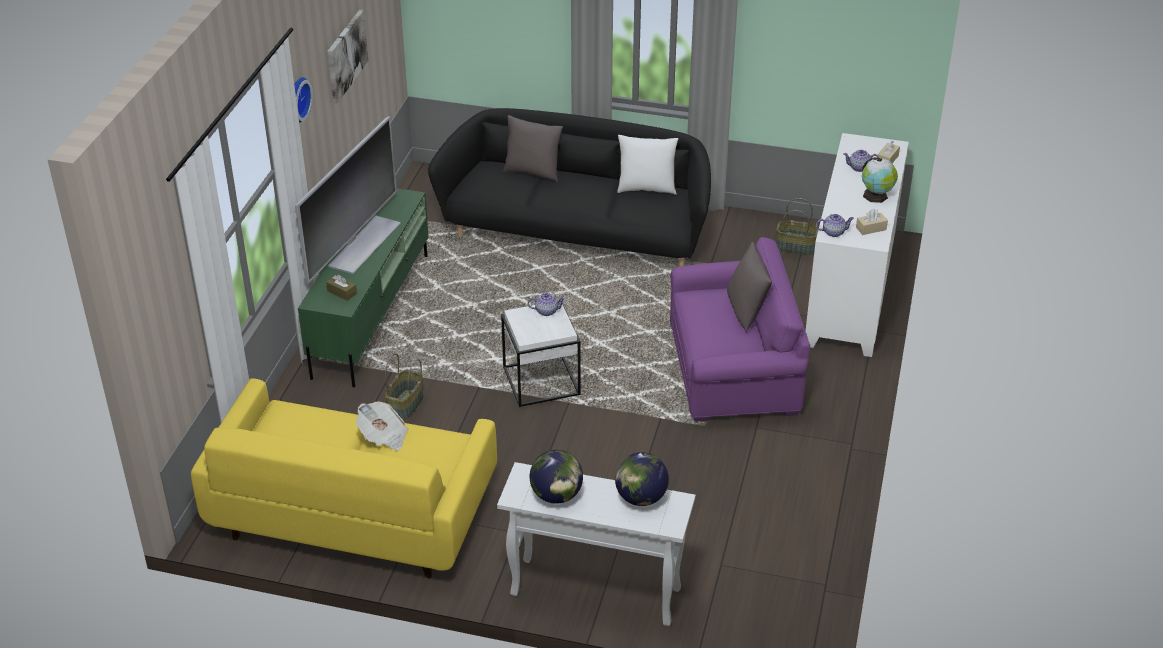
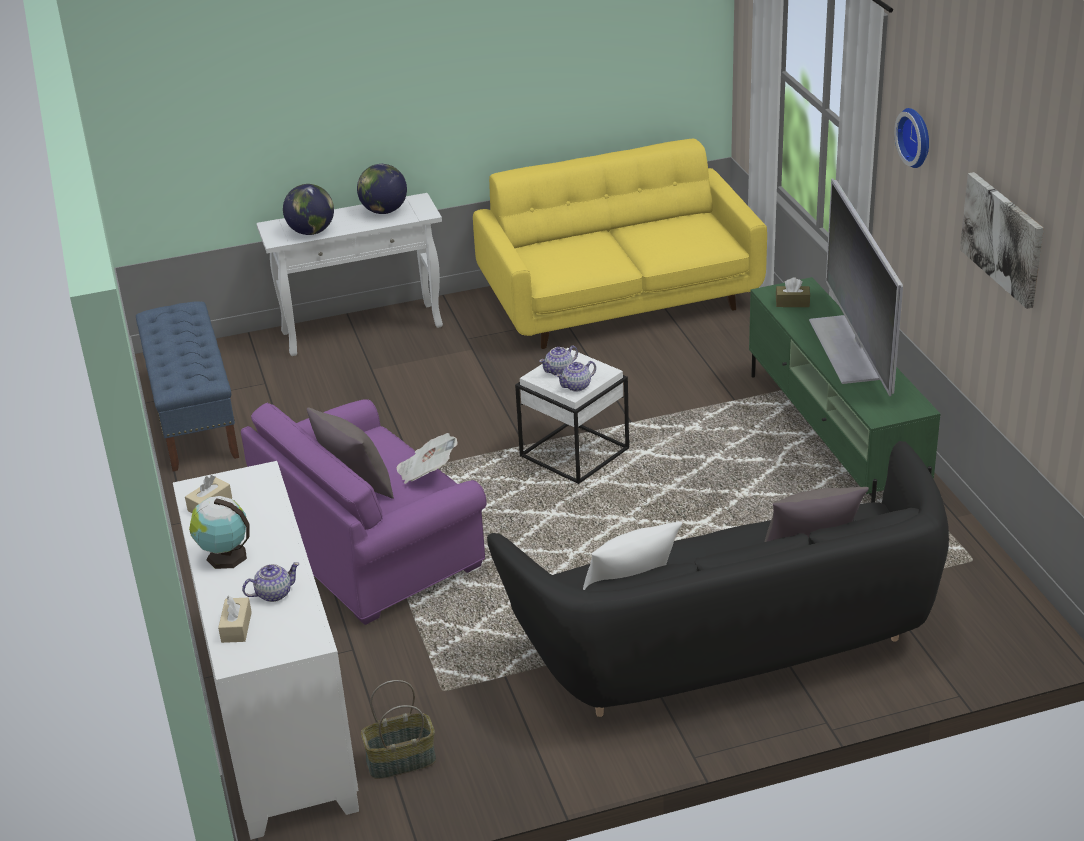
camera: 150 degrees right, 5 degrees down
(383, 436) = (607, 255): newspaper -> newspaper (427, 472)
(406, 405) = (681, 381): basket -> none
(801, 553) = (193, 417): none -> blue bench
(833, 232) = (259, 480): teapot -> teapot (559, 371)

